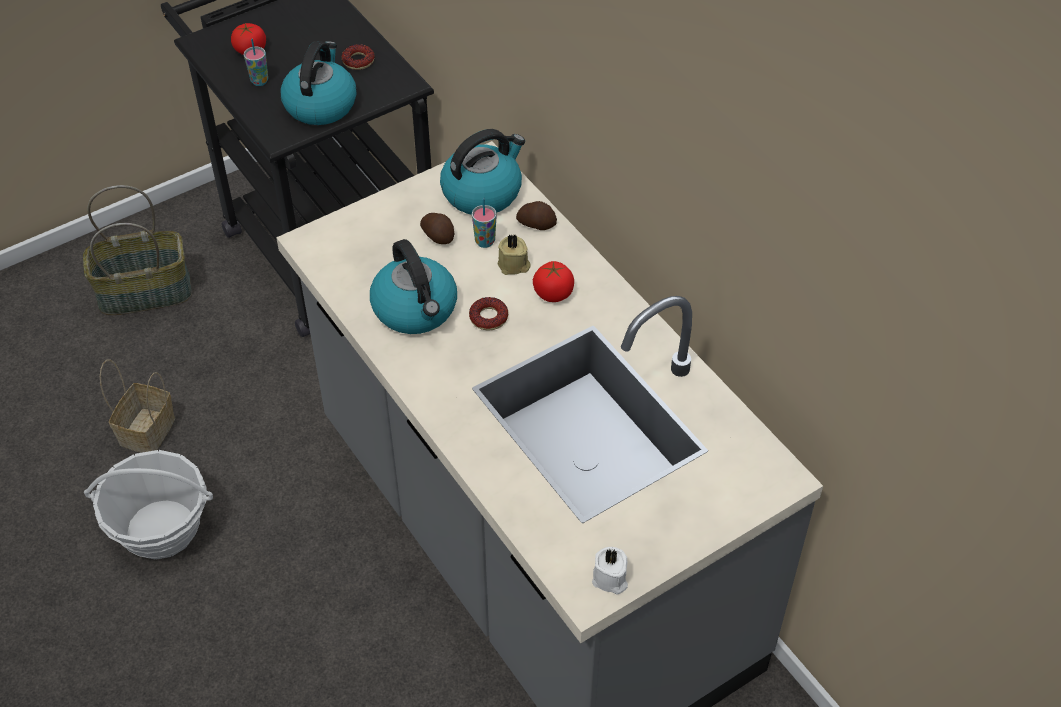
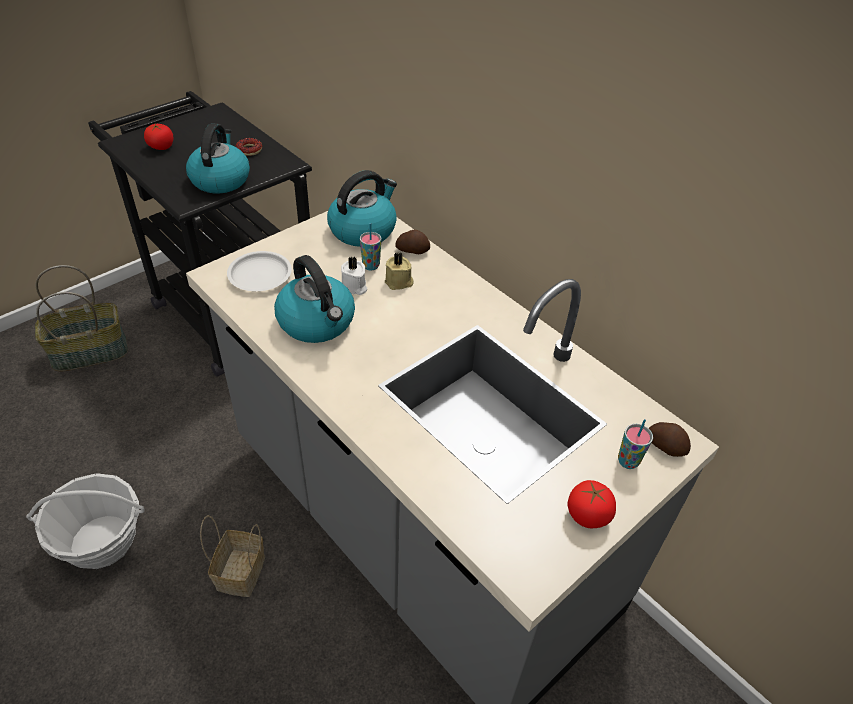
camera: 10 degrees left, 5 degrees down
(147, 433) = (91, 461): basket -> basket (241, 574)
(259, 81) = (169, 166): cup -> cup (628, 461)
(357, 245) = (259, 275): none -> white plate
(438, 235) = (330, 263): potato -> potato (665, 445)
(488, 317) = (384, 325): donut -> none
(553, 293) = (437, 301): tomato -> tomato (588, 515)
(610, 579) = (548, 559): white candle -> white candle (354, 287)

